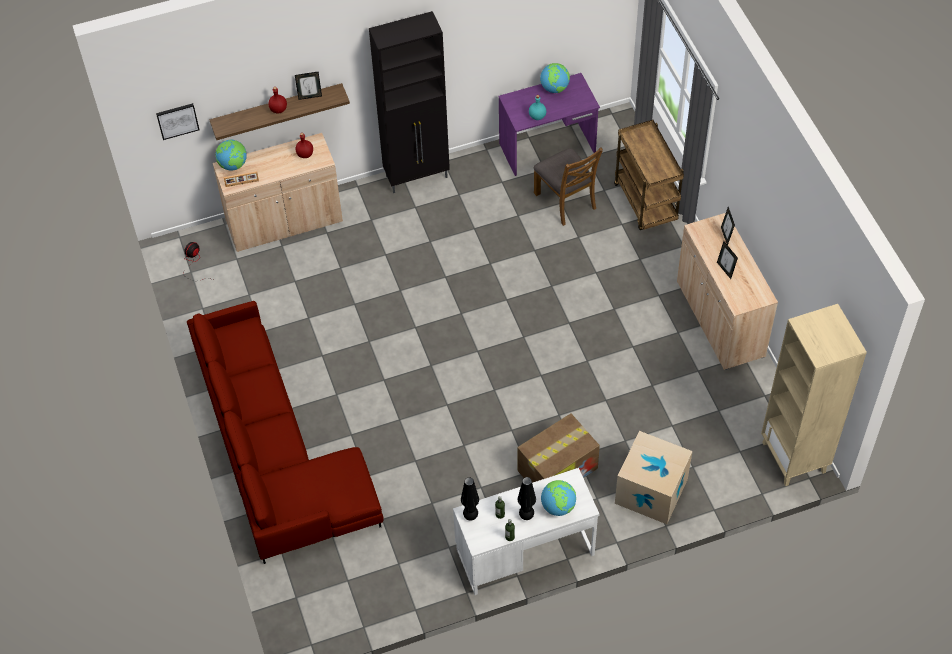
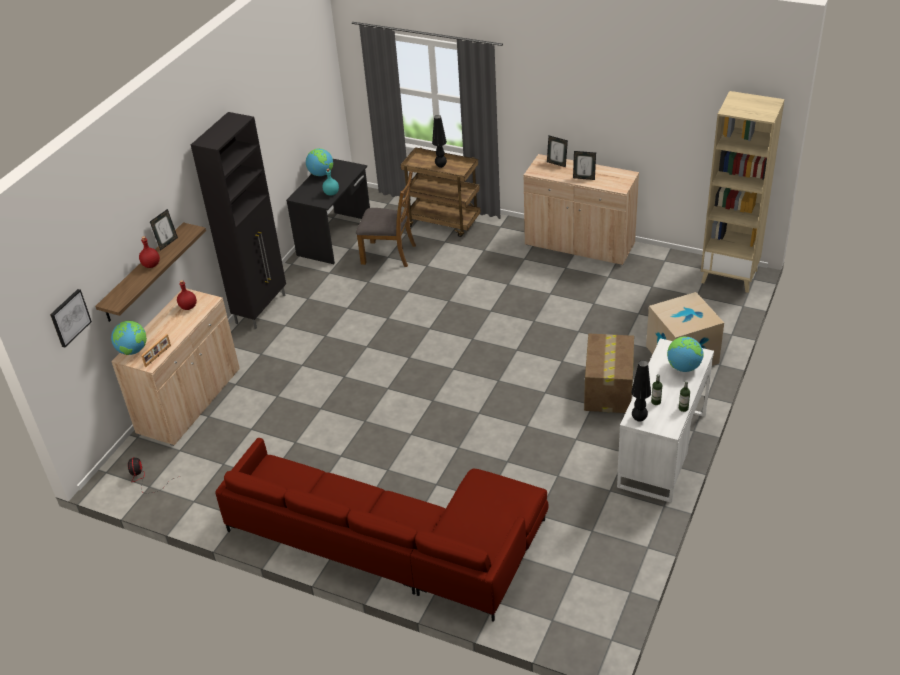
camera: 45 degrees left, 15 degrees down
(526, 516) = (673, 388): black table lamp -> black table lamp (441, 166)
(548, 148) = (335, 237): purple desk -> black desk

